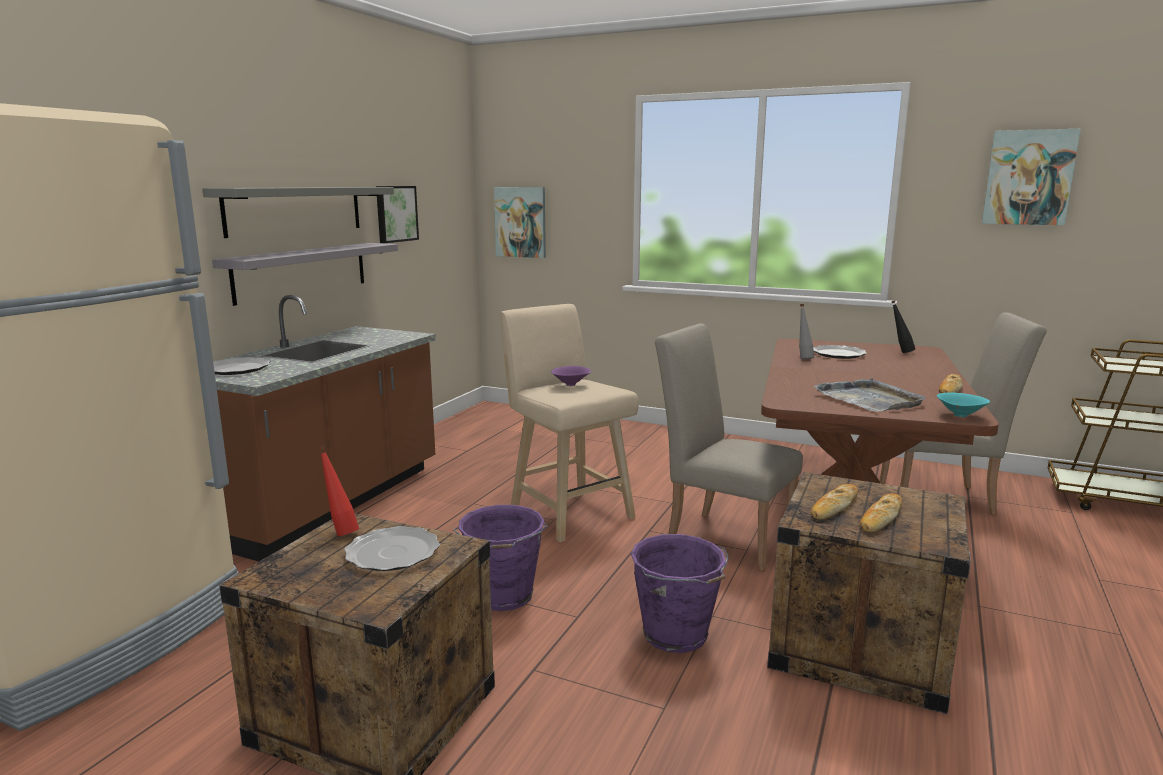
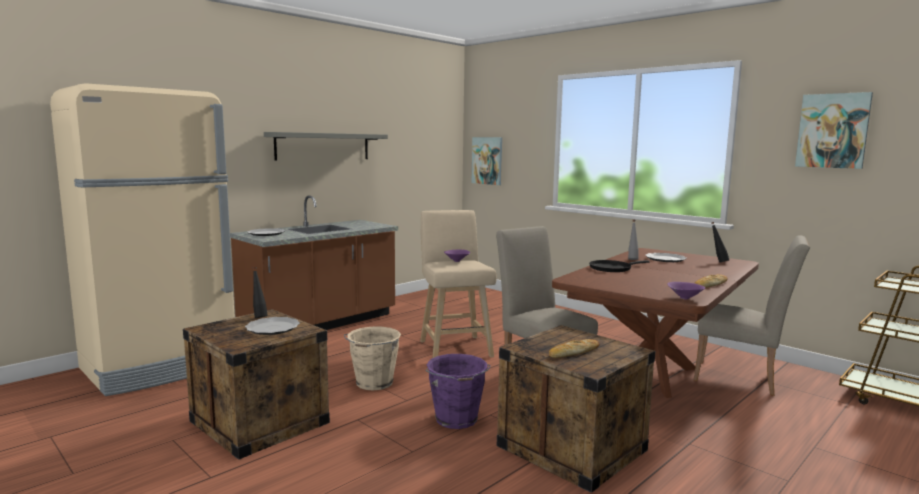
camera: 20 degrees right, 5 degrees down
(302, 271) = (324, 183): grey shelf -> none
(340, 532) = (259, 317): red bottle -> black bottle
(395, 213) = (396, 151): picture -> none
(503, 597) = (373, 383): purple bucket -> beige bucket
(804, 376) = (612, 268): none -> black frying pan
(834, 506) = (551, 343): bread -> none
(869, 399) = (634, 284): grey tray -> none
(960, 416) = (684, 298): turquoise bowl -> purple bowl

